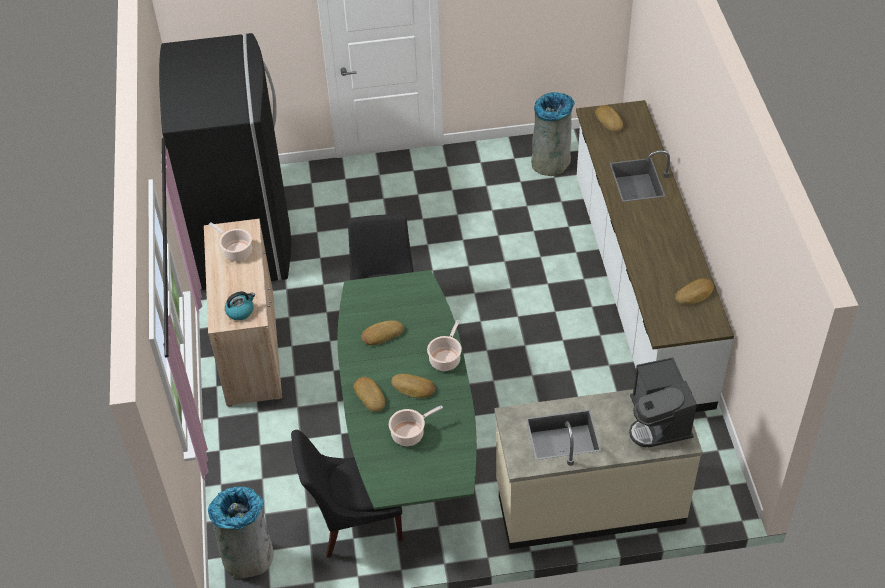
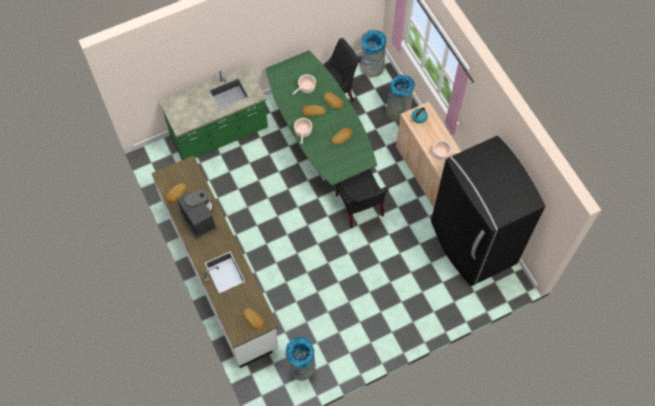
camera: 160 degrees right, 15 degrees up
(244, 460) = (398, 111): none -> grey trash can
(589, 502) = (220, 134): beige counter -> green counter
(658, 421) = (183, 112): coffee machine -> coffee machine (199, 219)

